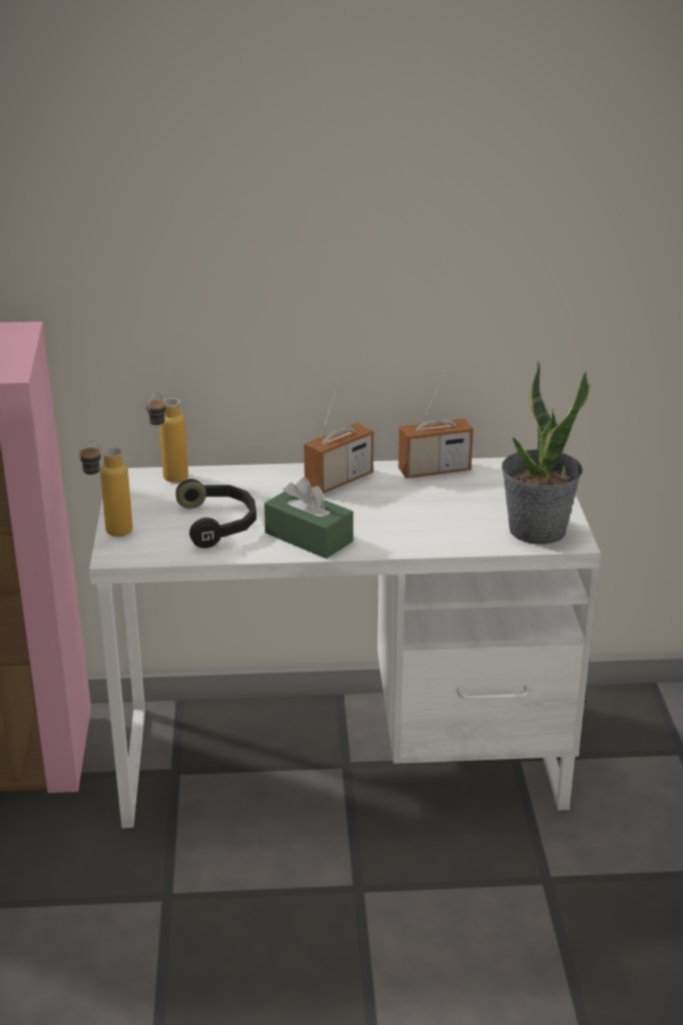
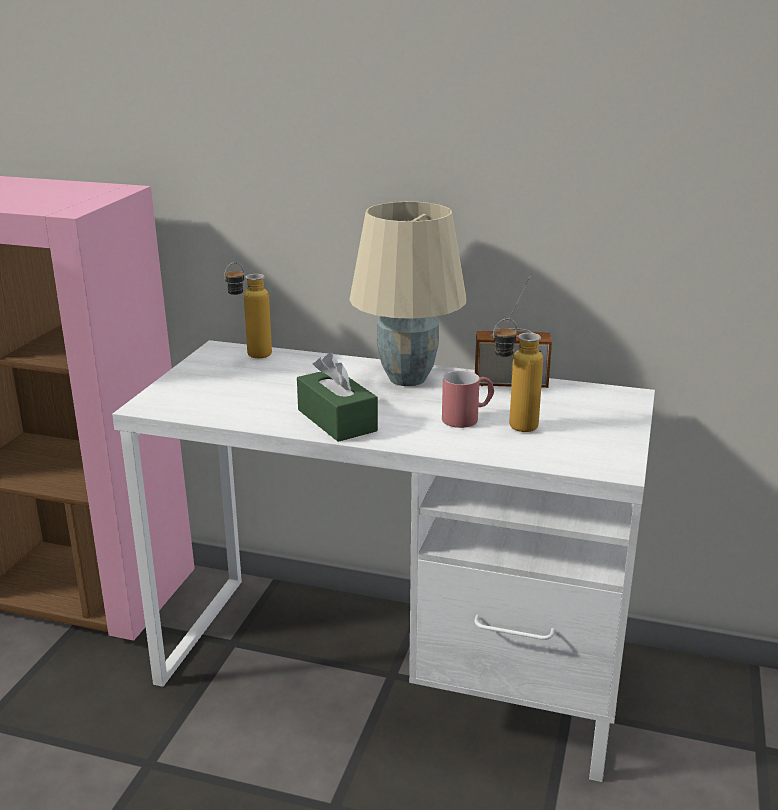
camera: 20 degrees right, 5 degrees down
(109, 535) = (157, 389): bottle -> bottle (512, 428)
(219, 523) = (263, 395): black headphones -> none
(339, 481) = (408, 378): radio -> beige table lamp
(421, 514) = (468, 418): none -> red mug
(537, 530) = (583, 452): potted plant -> none

